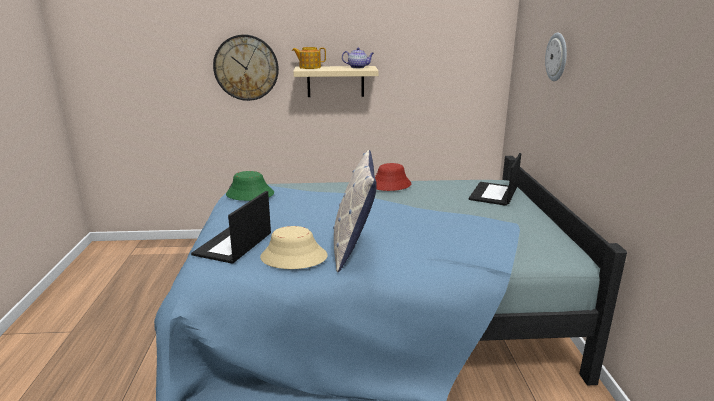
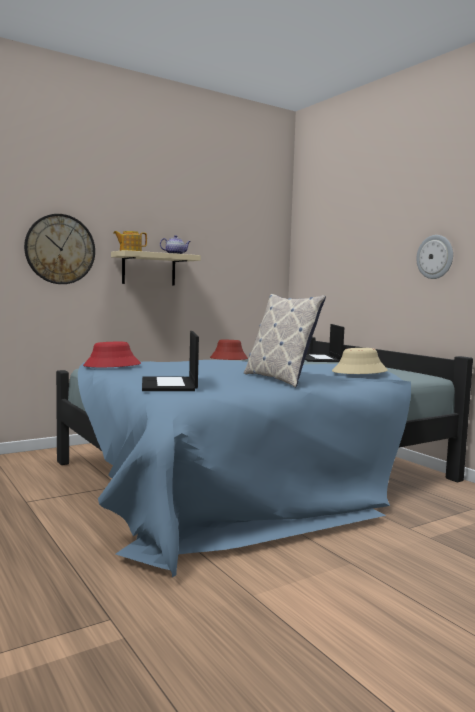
camera: 30 degrees left, 15 degrees down
(250, 194) = (112, 365): green hat -> red hat
(293, 257) = (241, 385): beige hat -> beige hat (359, 371)
(557, 57) = (354, 242): wall clock -> wall clock (435, 257)

